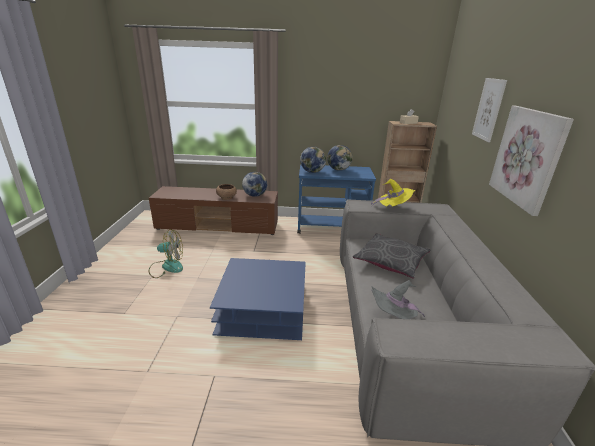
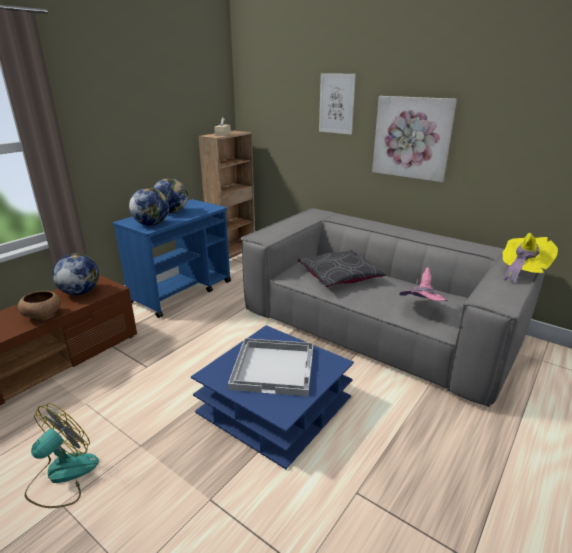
camera: 55 degrees left, 0 degrees up
(264, 281) = (274, 367): none -> white tray
(392, 317) = (421, 310): grey hat -> pink hat
(393, 208) = (291, 227): yellow hat -> yellow hat (522, 272)

